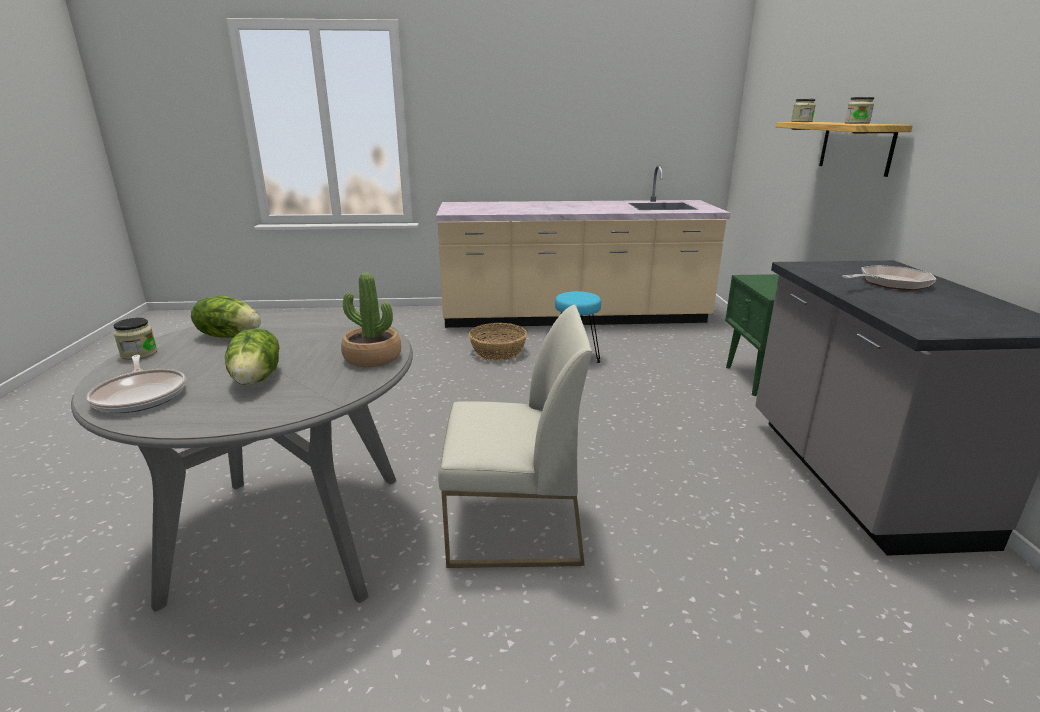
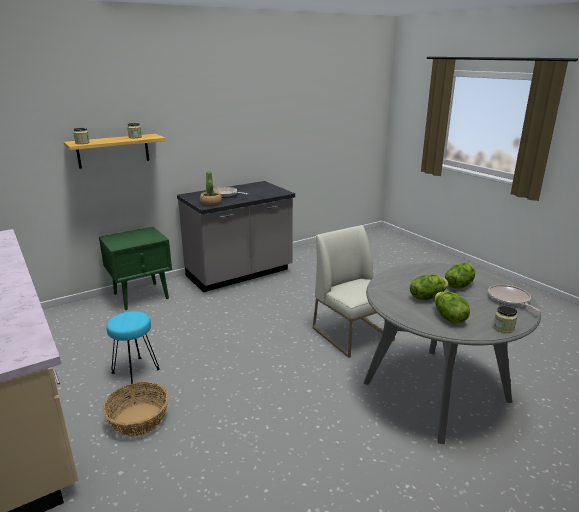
camera: 120 degrees left, 0 degrees up
(141, 395) = (509, 300): frying pan -> frying pan turned 45 degrees counterclockwise
(287, 343) = (427, 297): none -> lettuce
(372, 358) = (405, 272): potted plant -> potted plant (211, 202)

